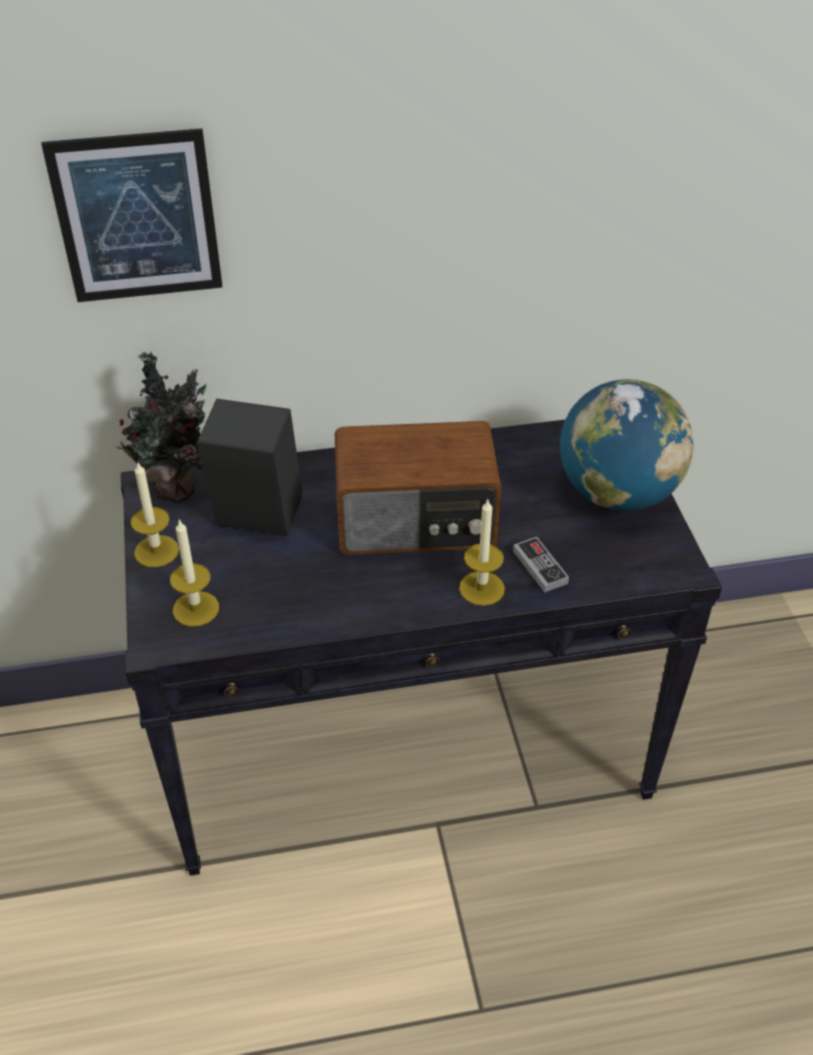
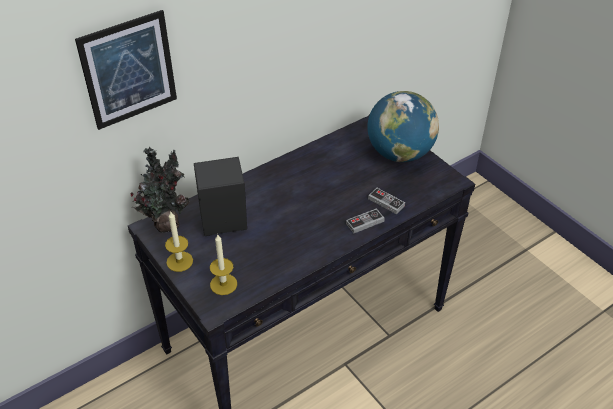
camera: 25 degrees left, 0 degrees up
(416, 521) = (310, 199): radio -> none
(481, 588) = (365, 222): candle -> game controller

